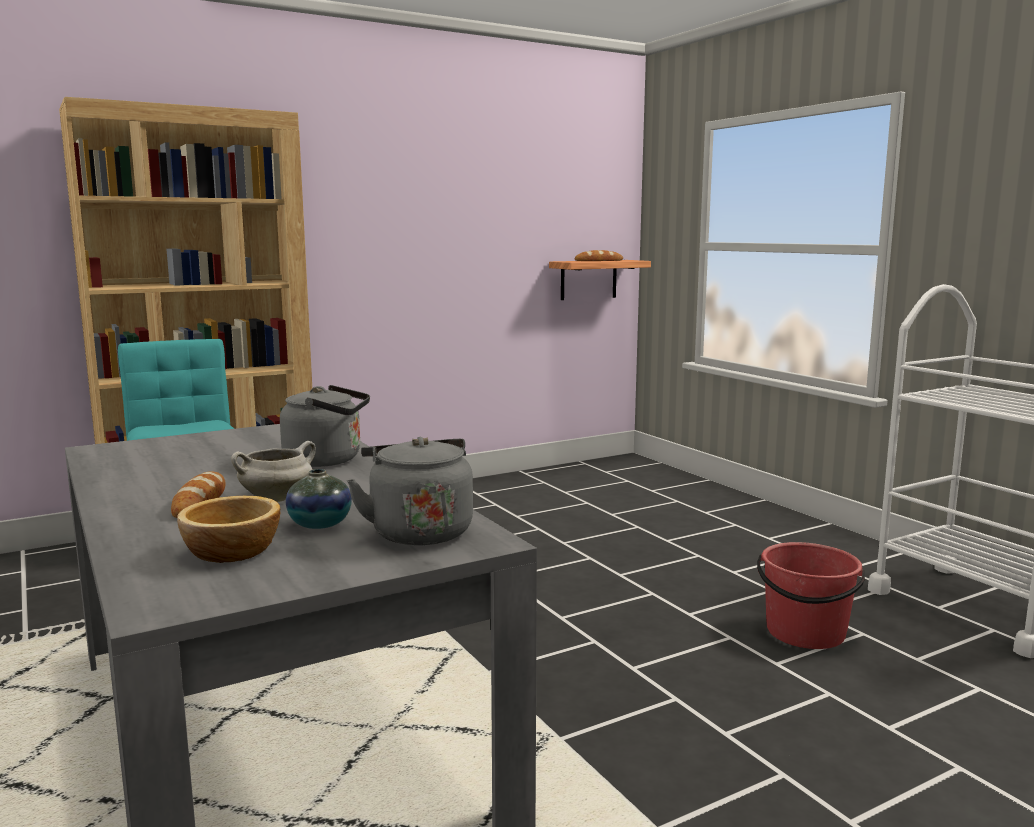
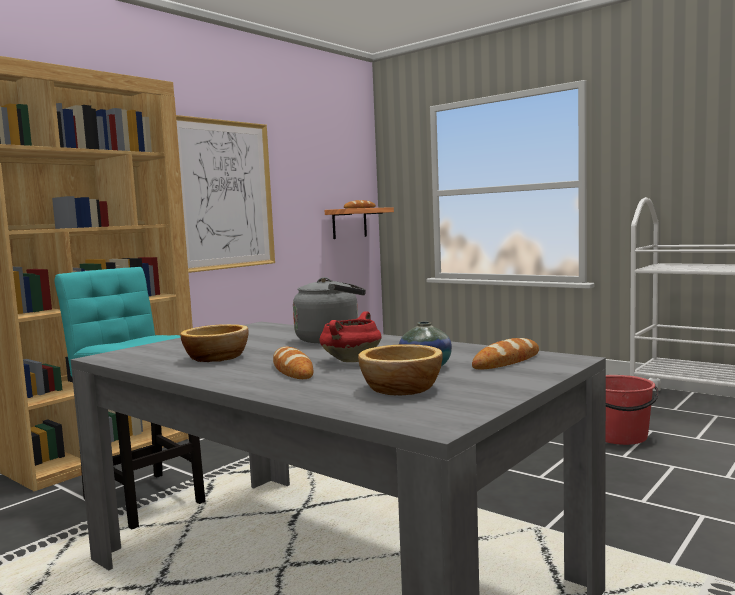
camera: 20 degrees left, 5 degrees down
(175, 469) = (217, 357): none -> bowl
(277, 498) = (351, 360): white cooking pot -> red cooking pot
(398, 242) = (224, 195): none -> picture
(418, 531) = (506, 361): grey kettle -> bread

